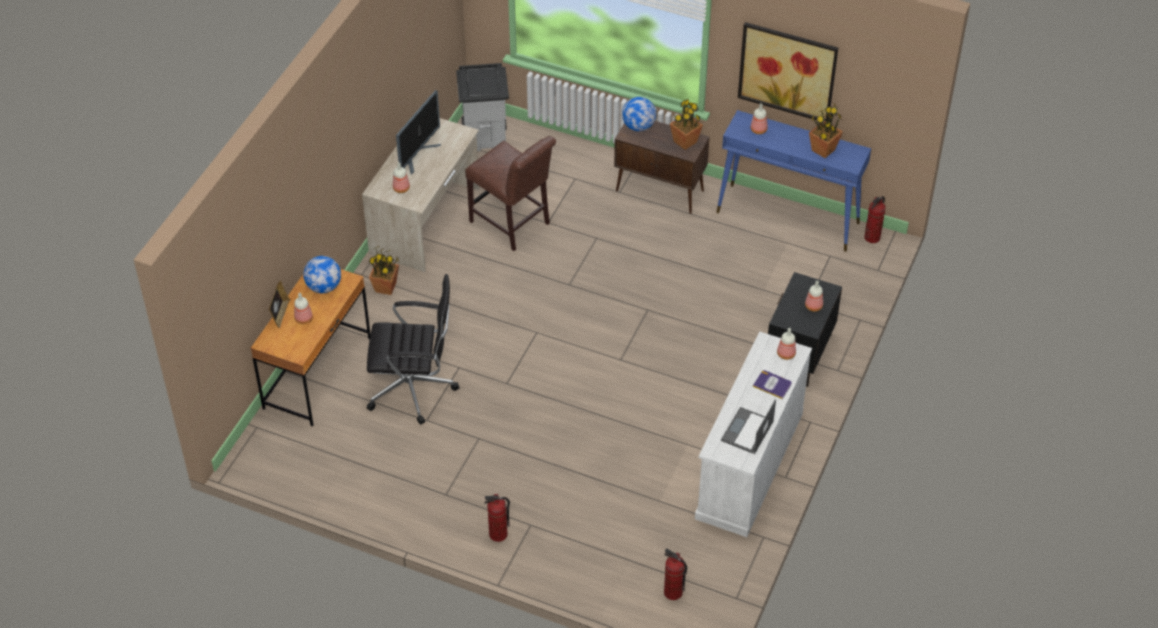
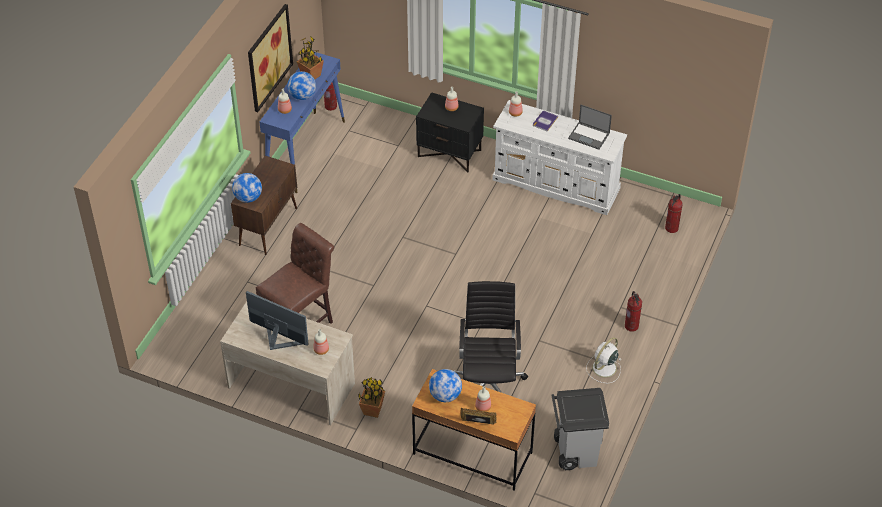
camera: 90 degrees left, 0 degrees up
(431, 501) = (603, 368): none -> white fan
(485, 137) = (186, 345): grey trash can -> grey trash can (575, 451)
(685, 142) = (270, 170): potted plant -> none
(785, 144) = (302, 96): none -> globe

